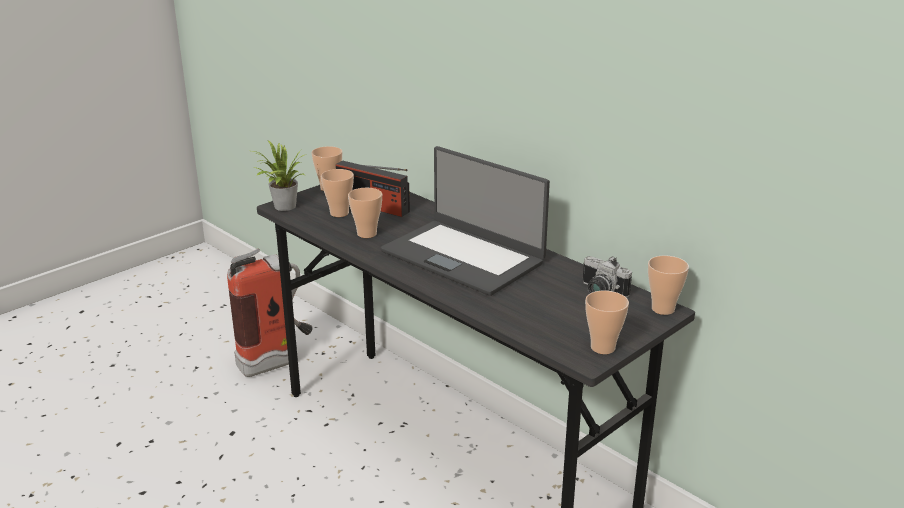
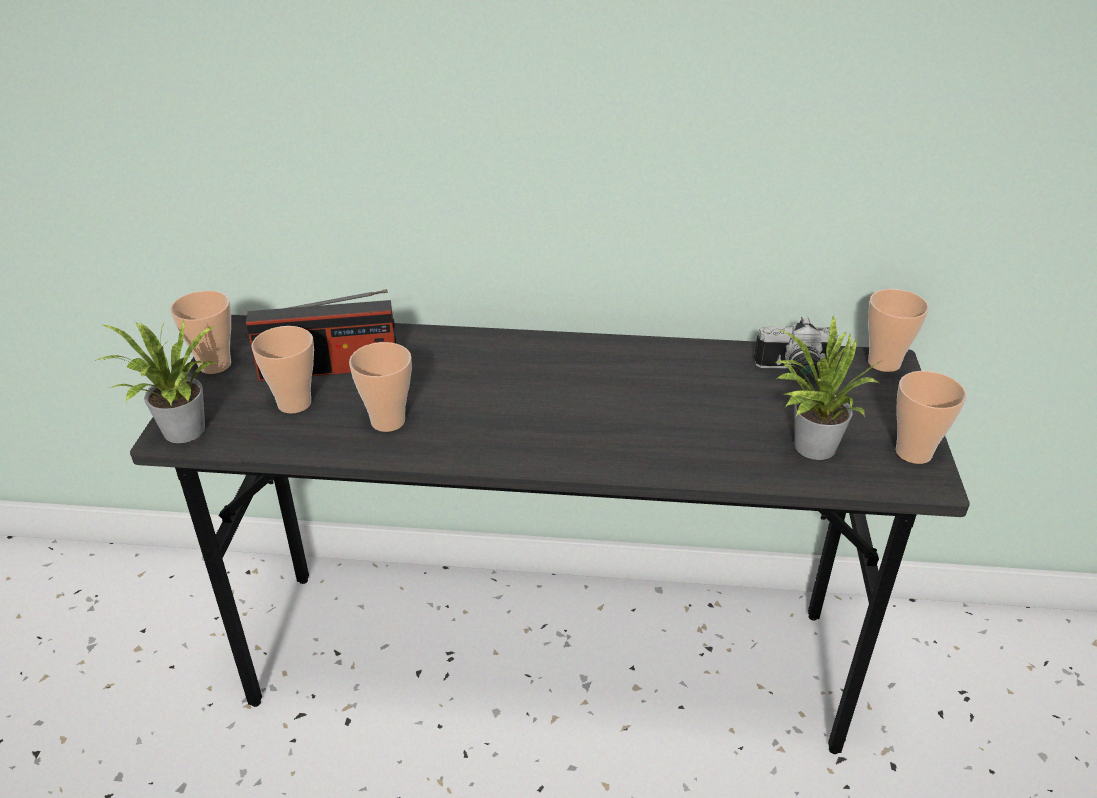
camera: 40 degrees left, 10 degrees up
(277, 362) = (169, 666): fire extinguisher -> none
(463, 256) = (572, 396): laptop -> none
(548, 321) = (809, 446): none -> potted plant

